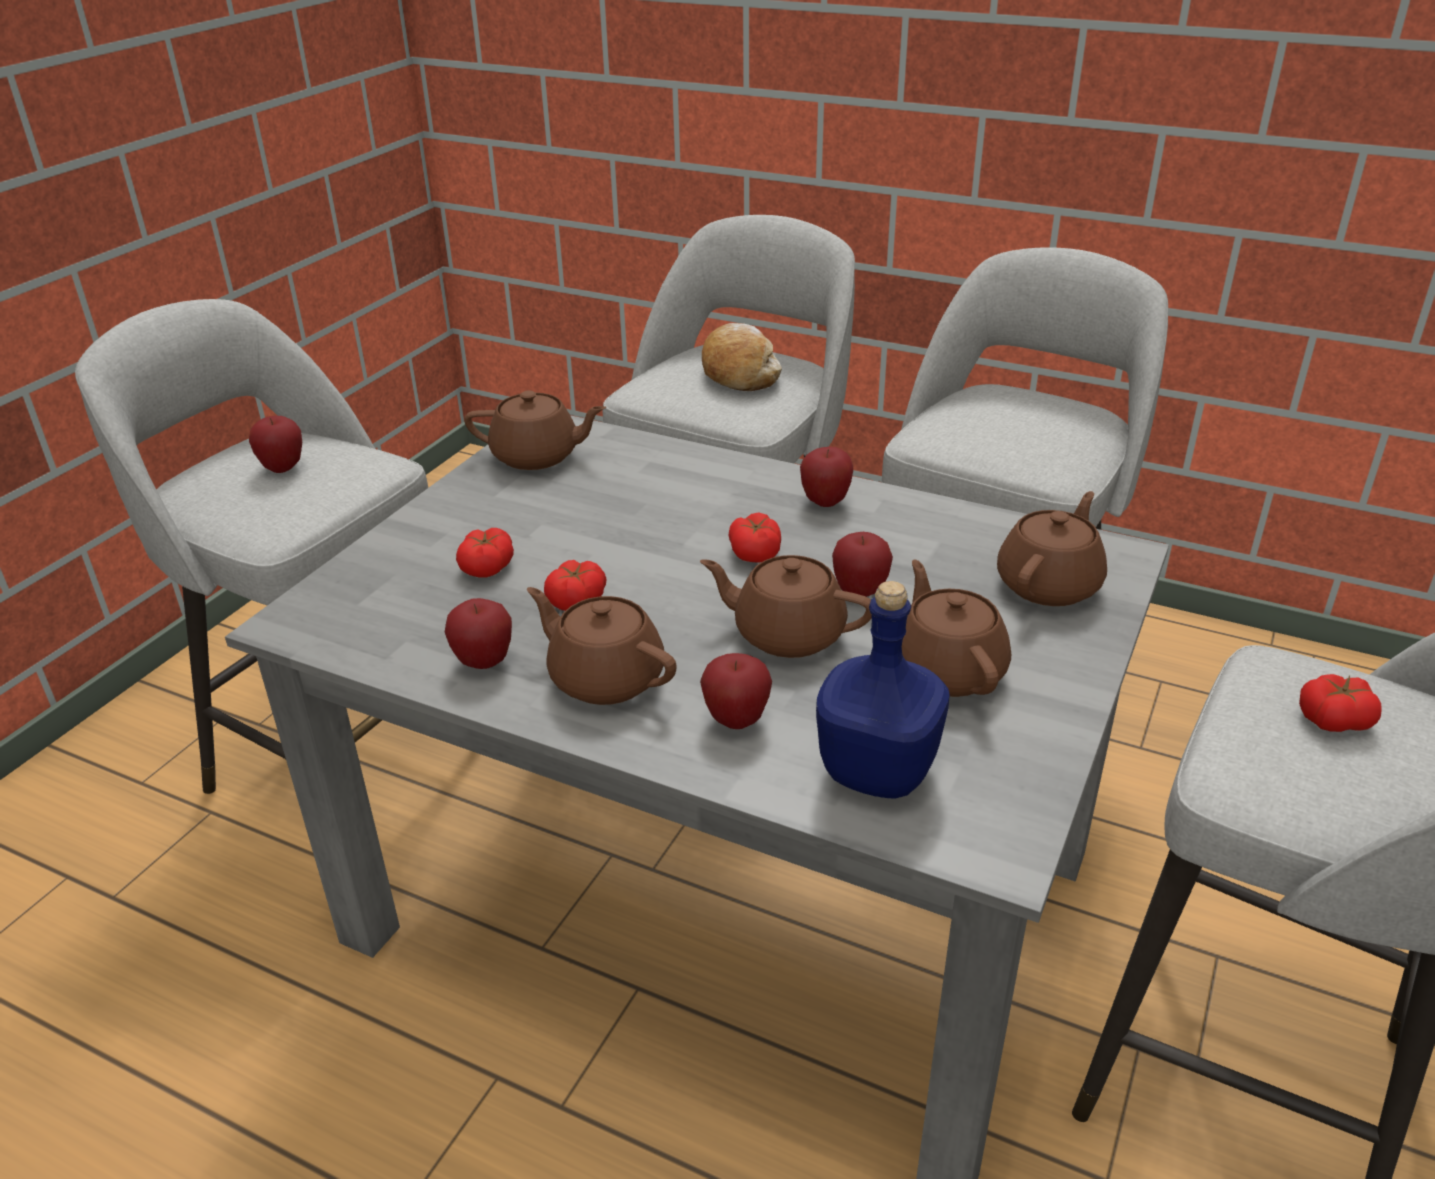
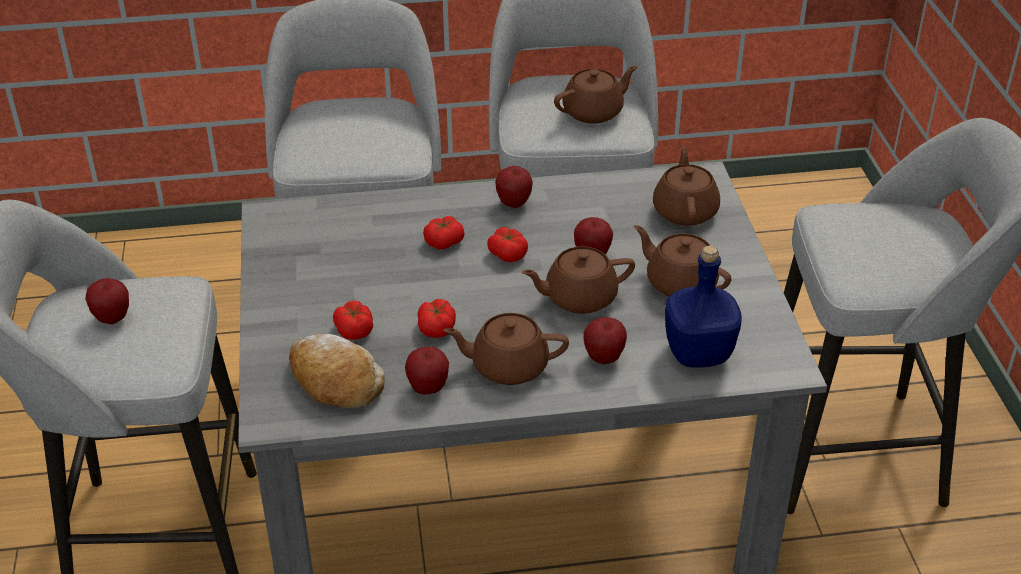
camera: 35 degrees left, 5 degrees up
(537, 456) = (290, 239): brown teapot -> brown teapot (594, 112)
(739, 372) = (357, 123): bread -> bread (335, 381)
(1334, 719) = (872, 235): tomato -> tomato (444, 241)

